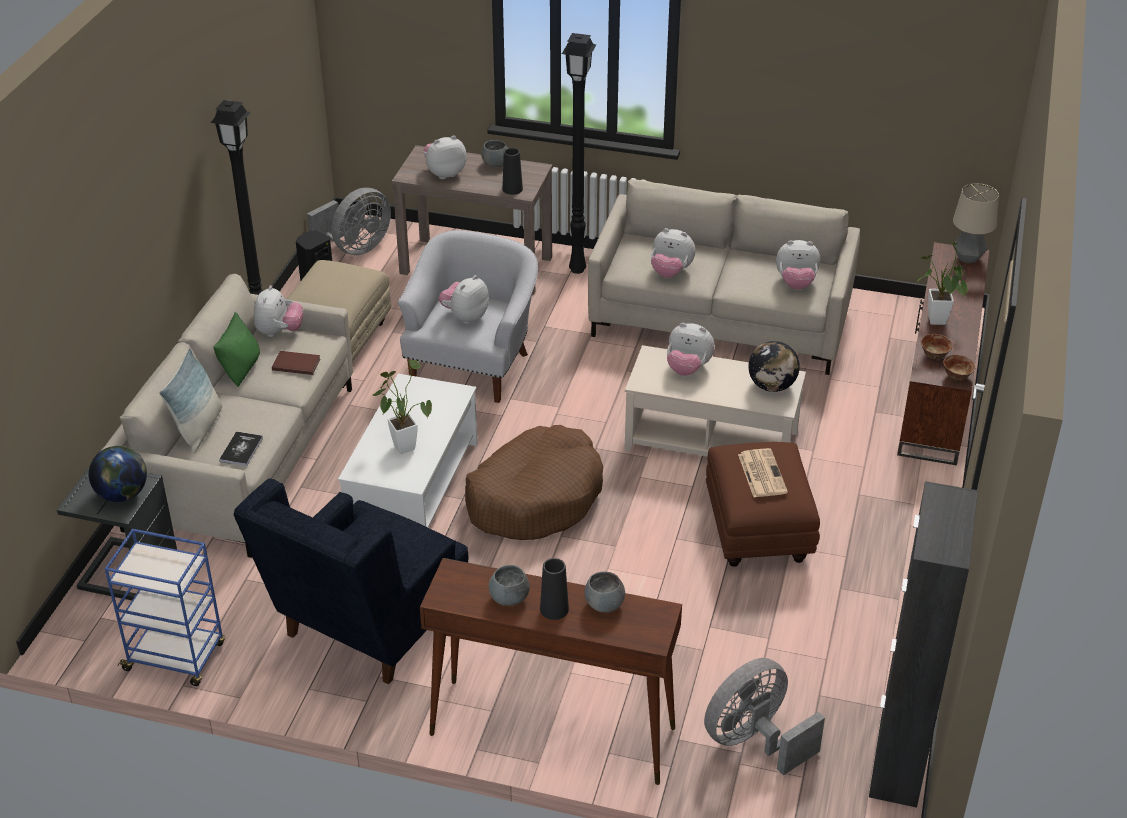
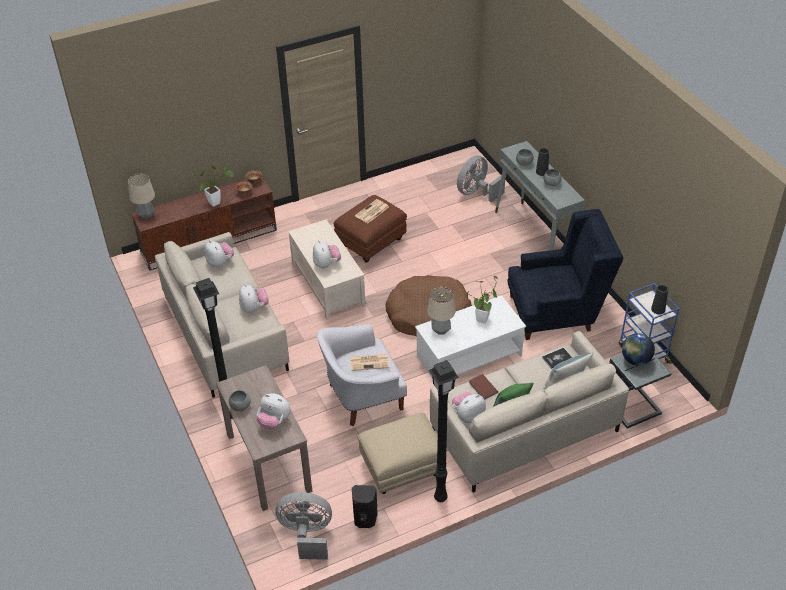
camera: 130 degrees left, 5 degrees up
(437, 402) = (441, 330): none -> table lamp
(465, 317) = (370, 362): plush toy -> newspaper
(512, 189) = (262, 380): black vase -> black vase (658, 309)
(551, 731) = (535, 237): brown console table -> grey console table
(754, 741) = (476, 193): grey fan -> grey fan turned 120 degrees clockwise
(771, 386) = (311, 235): globe -> none
(898, 761) = (444, 162): black cabinet -> none

